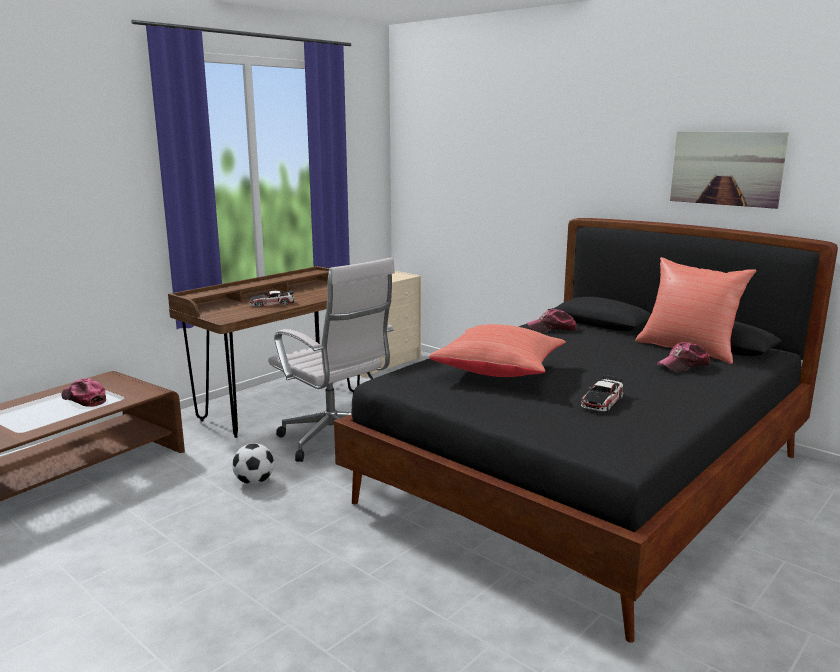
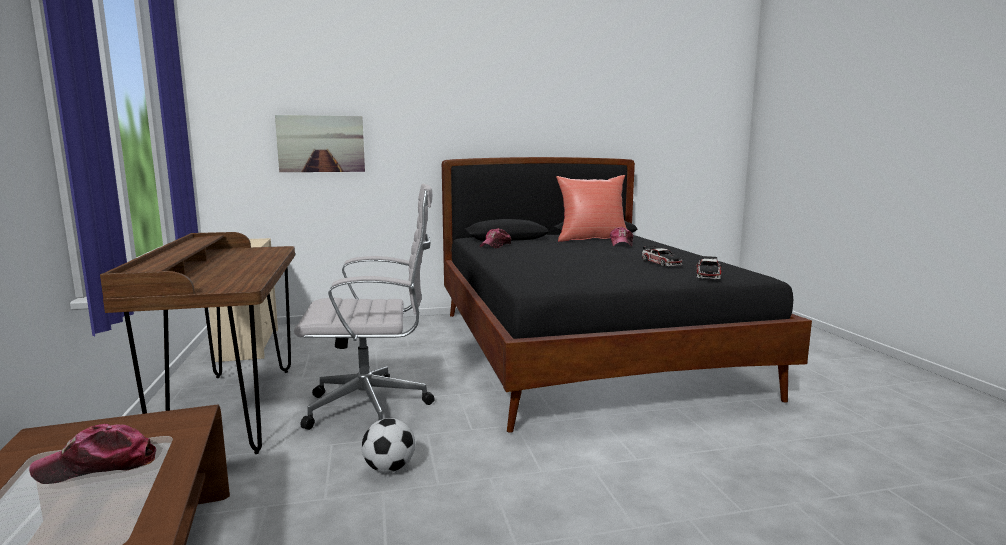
camera: 55 degrees left, 5 degrees down
(272, 304) = (238, 269): toy car -> toy car (708, 275)
(499, 371) = (570, 265): red pillow -> none
(726, 168) = (557, 114): picture -> picture (321, 144)

